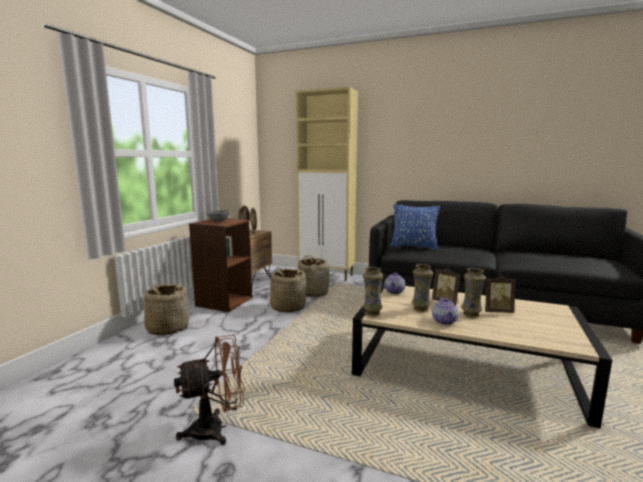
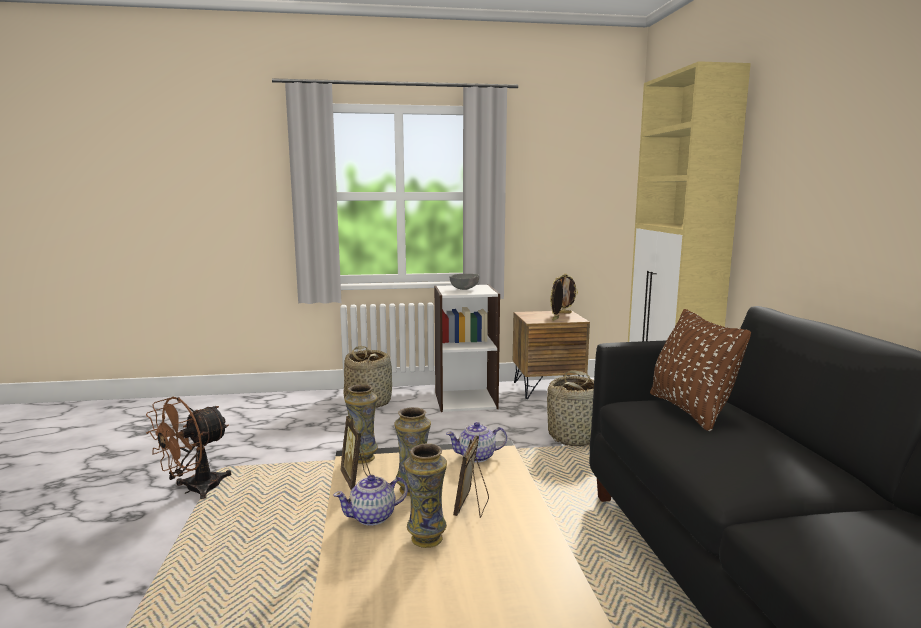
camera: 60 degrees right, 0 degrees up
(216, 429) = (194, 490): brown fan -> brown fan turned 90 degrees clockwise
(223, 301) = (465, 400): brown bookcase -> white bookcase
(288, 307) = (498, 437): basket -> none
(413, 247) = (690, 410): blue pillow -> brown pillow
(497, 311) = (474, 567): picture frame -> picture frame (357, 480)

